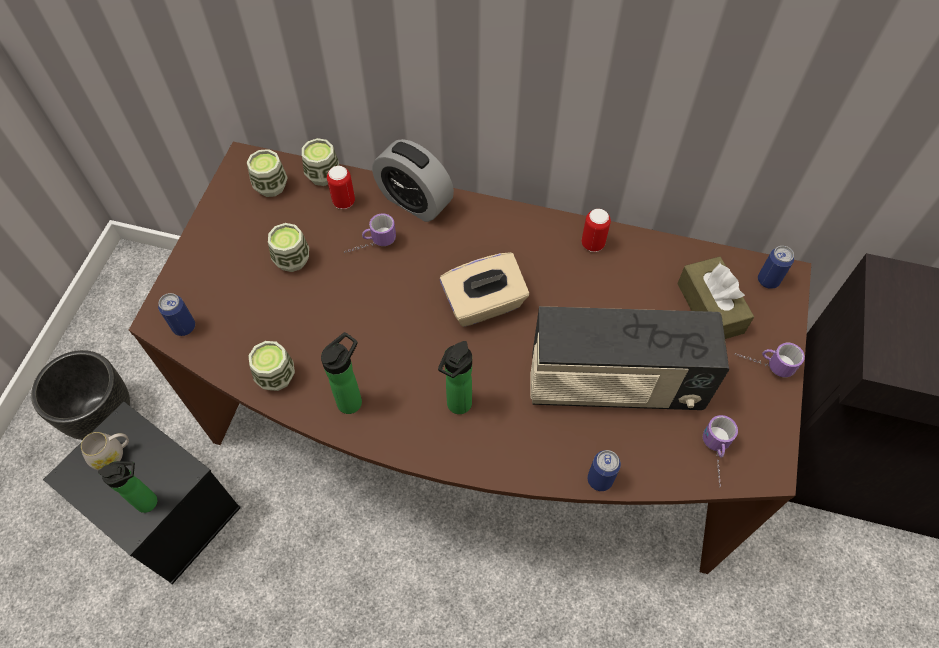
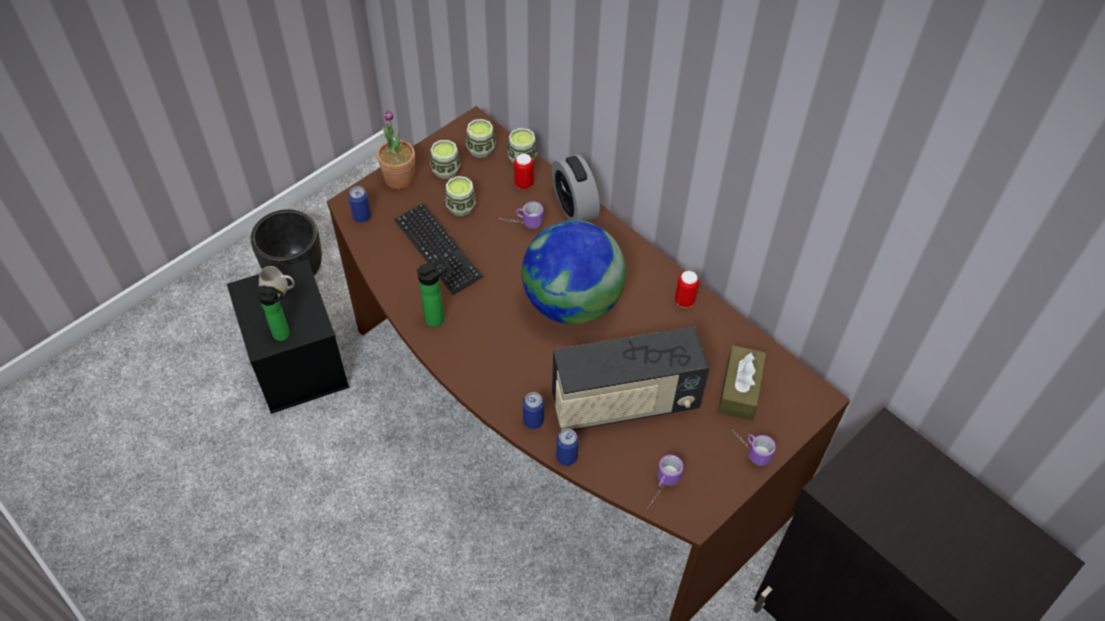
camera: 30 degrees right, 5 degrees down
(199, 261) = (399, 178): none -> potted plant
(276, 376) = (399, 278): cup -> cup (446, 170)
(298, 321) = (437, 249): none -> keyboard
(457, 406) = (503, 359): bottle -> none
(484, 304) = (572, 302): beige tissue box -> globe
(614, 385) = (624, 403): radio -> radio turned 45 degrees counterclockwise
(768, 280) = (803, 394): can -> can (533, 421)

